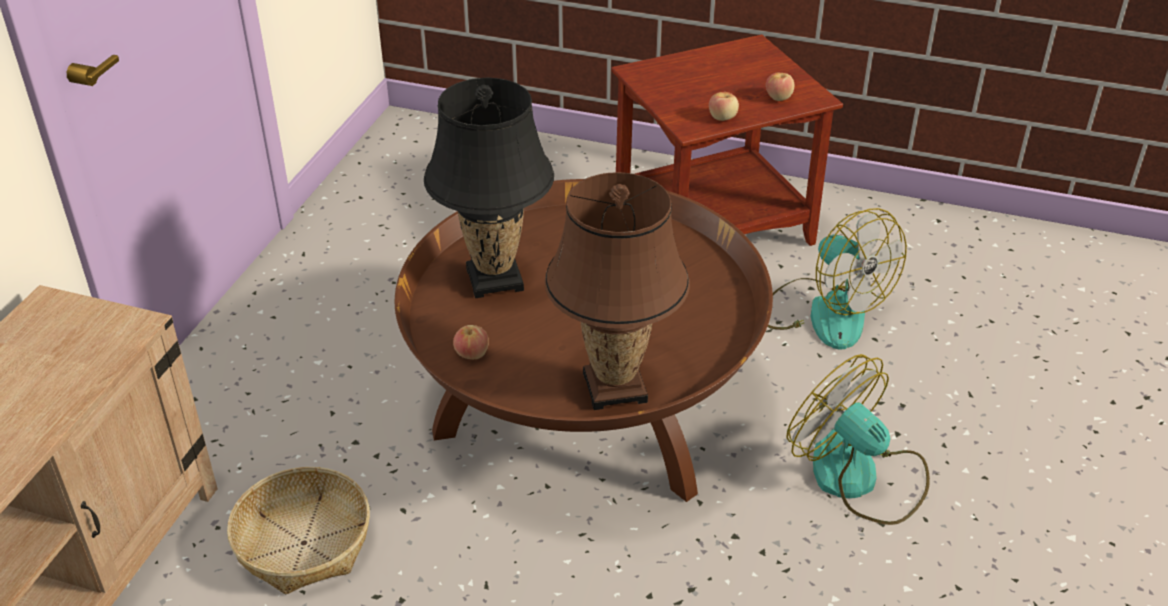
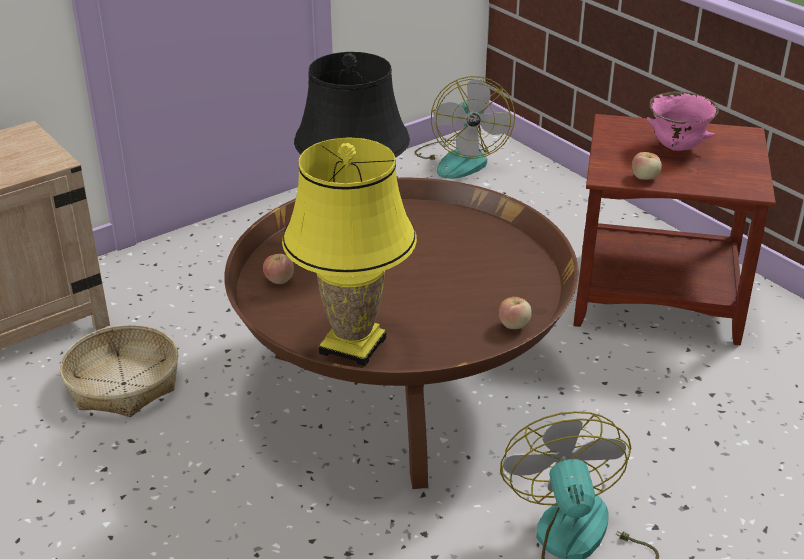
camera: 35 degrees right, 5 degrees down
(615, 387) = (353, 345): brown table lamp -> yellow table lamp
(716, 78) = (676, 148): none -> pink bowl
(778, 97) = (717, 179): apple -> apple (514, 324)
(824, 312) = (690, 401): fan -> fan (461, 159)

